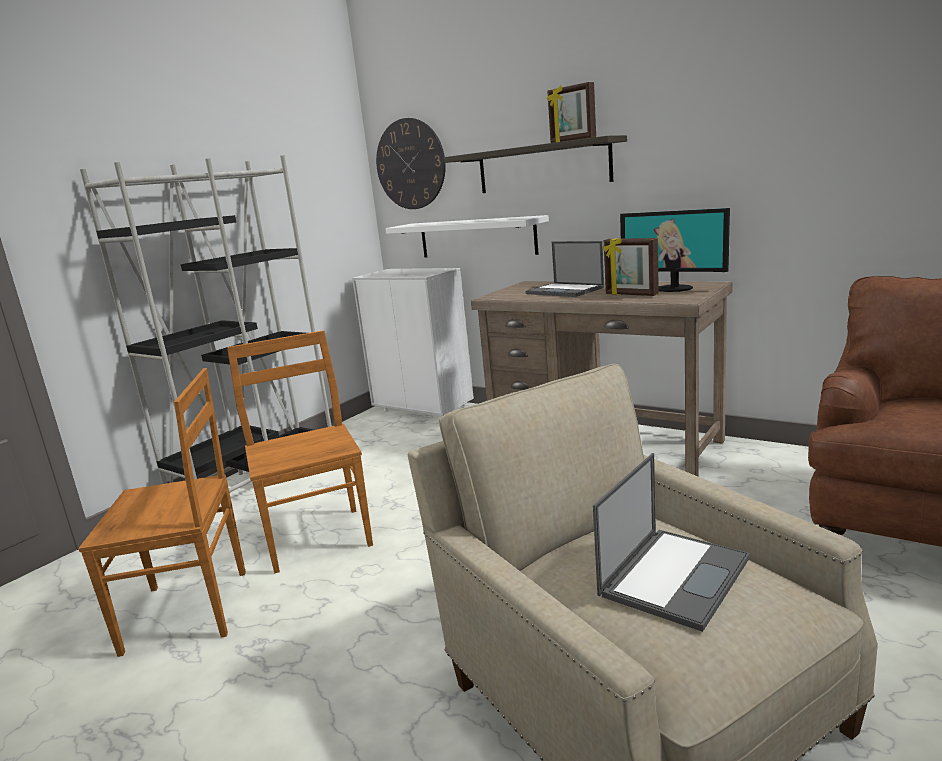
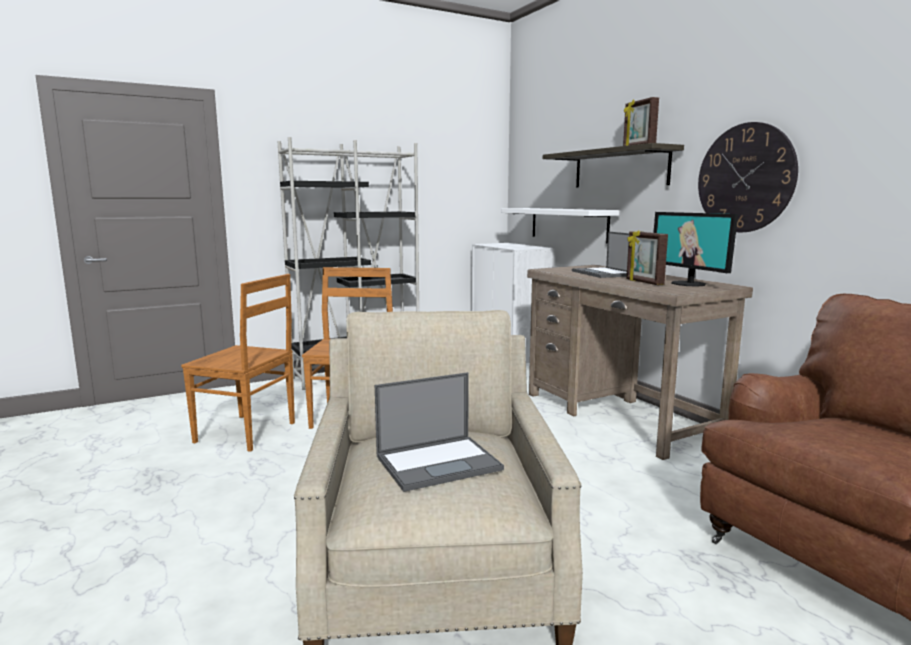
camera: 25 degrees right, 5 degrees down
(410, 164) = (533, 160): wall clock -> wall clock (745, 178)

